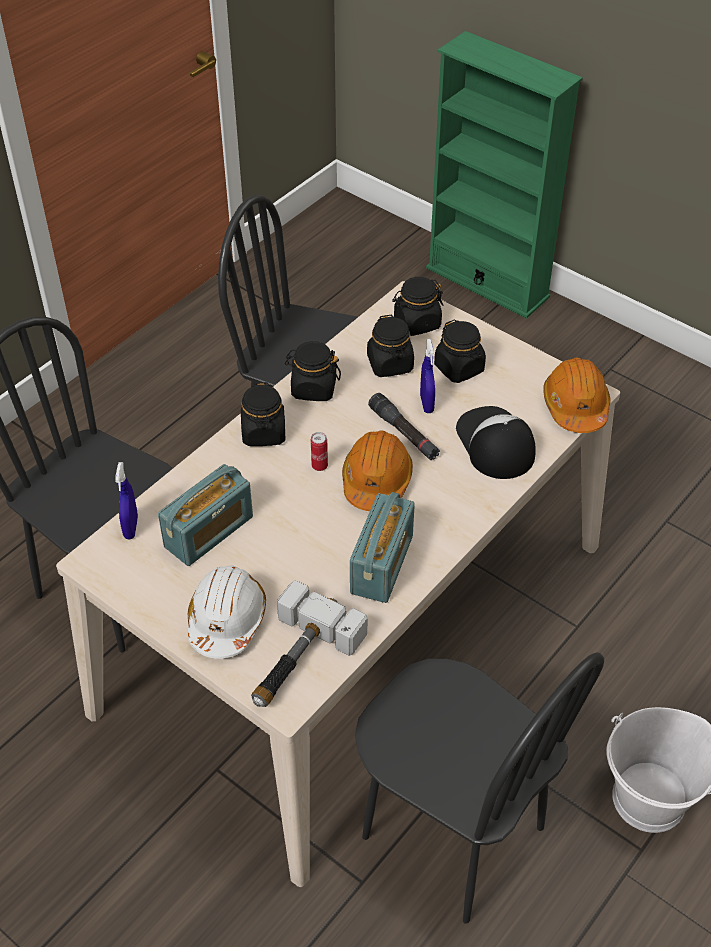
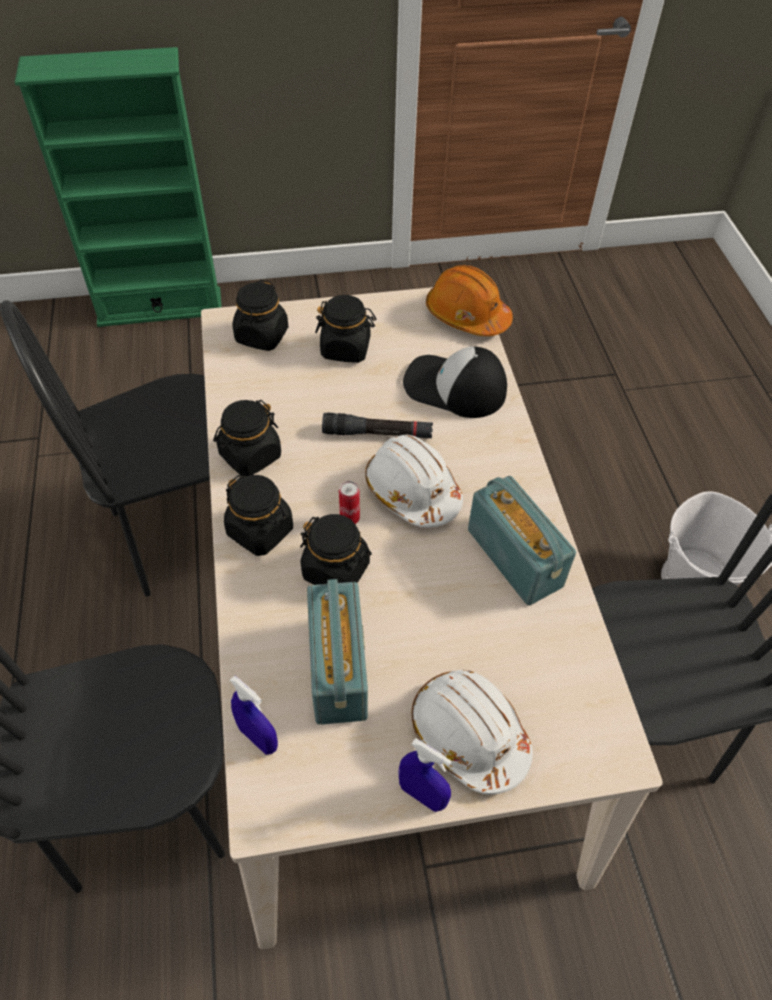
camera: 50 degrees left, 5 degrees up
(296, 661) = (572, 709): hammer -> none
(376, 481) = (412, 491): orange hard hat -> white hard hat
(390, 364) = (287, 385): black jar -> black jar (336, 570)
(426, 404) = (361, 396): blue spray bottle -> blue spray bottle (422, 795)

